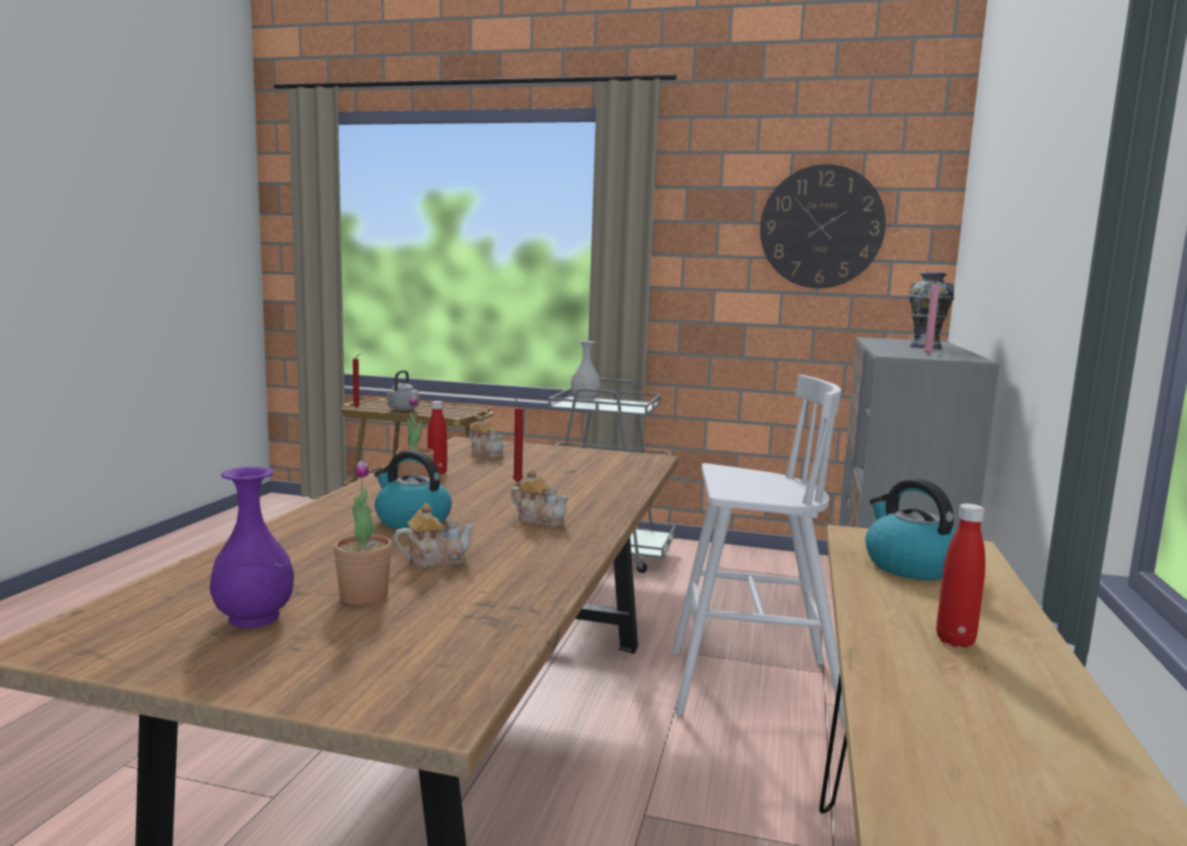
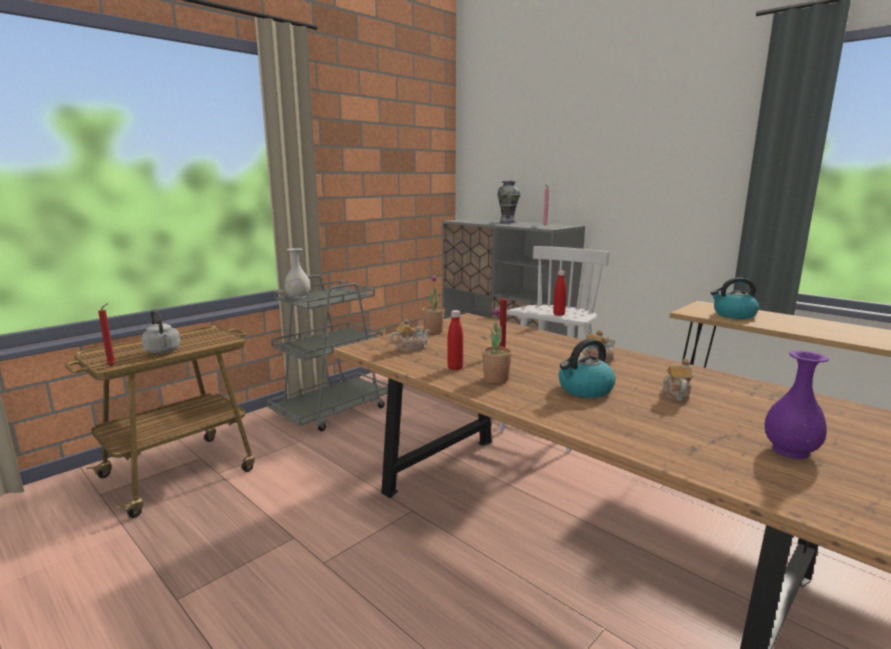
camera: 60 degrees left, 5 degrees up
(364, 596) = (744, 418): potted plant -> potted plant (433, 331)
(821, 227) = (399, 151): wall clock -> none
(955, 640) = (820, 327): red bottle -> red bottle (559, 314)

